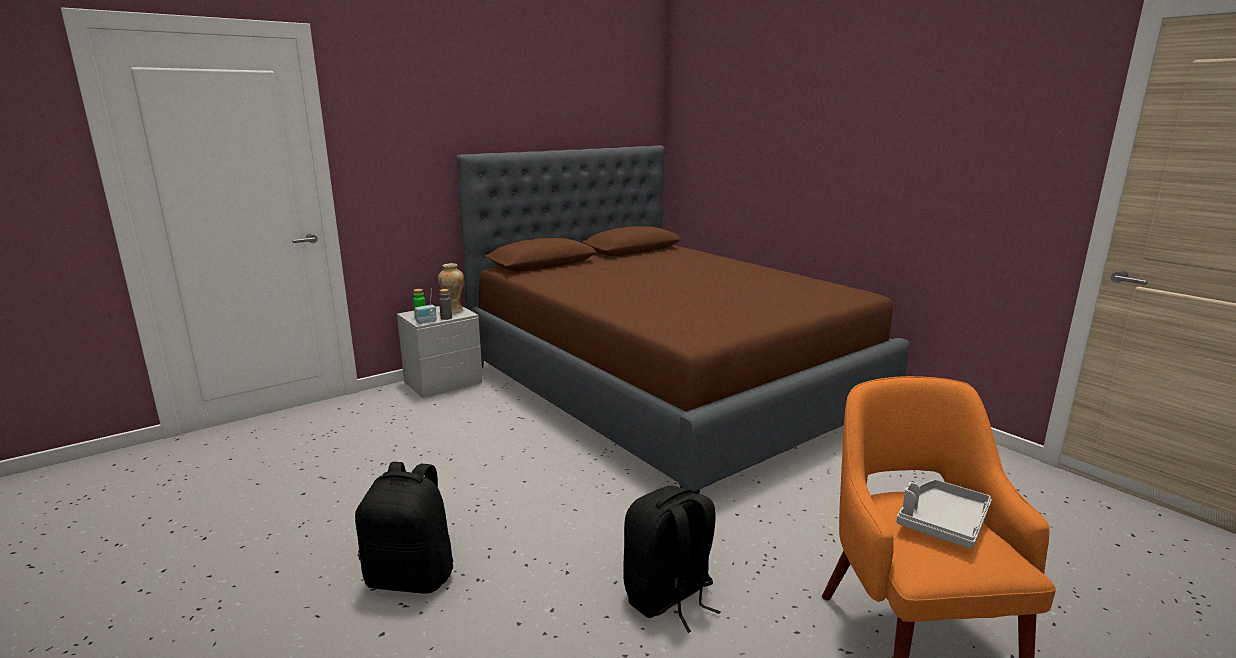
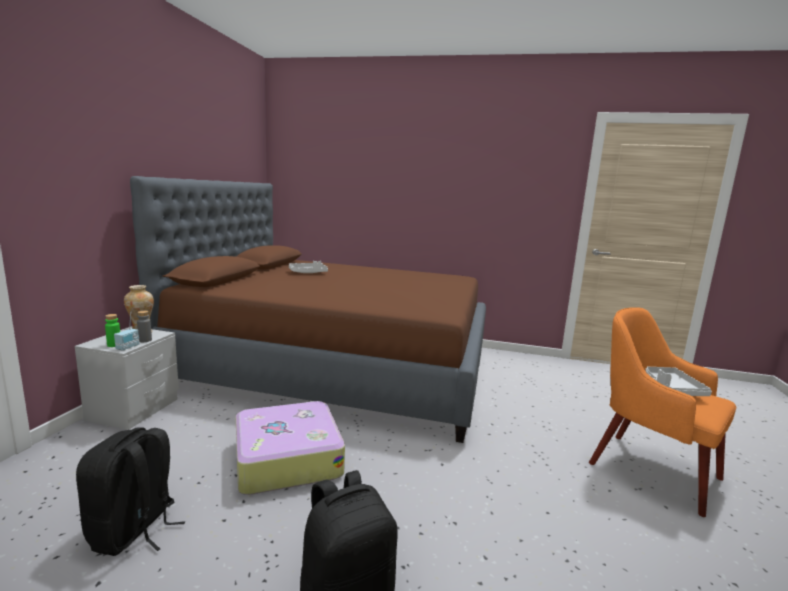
camera: 40 degrees left, 5 degrees down
(502, 460) = (286, 458): none -> suitcase
(652, 265) = (308, 273): none -> grey tray
(669, 598) = (532, 506): black backpack -> black backpack (134, 530)

